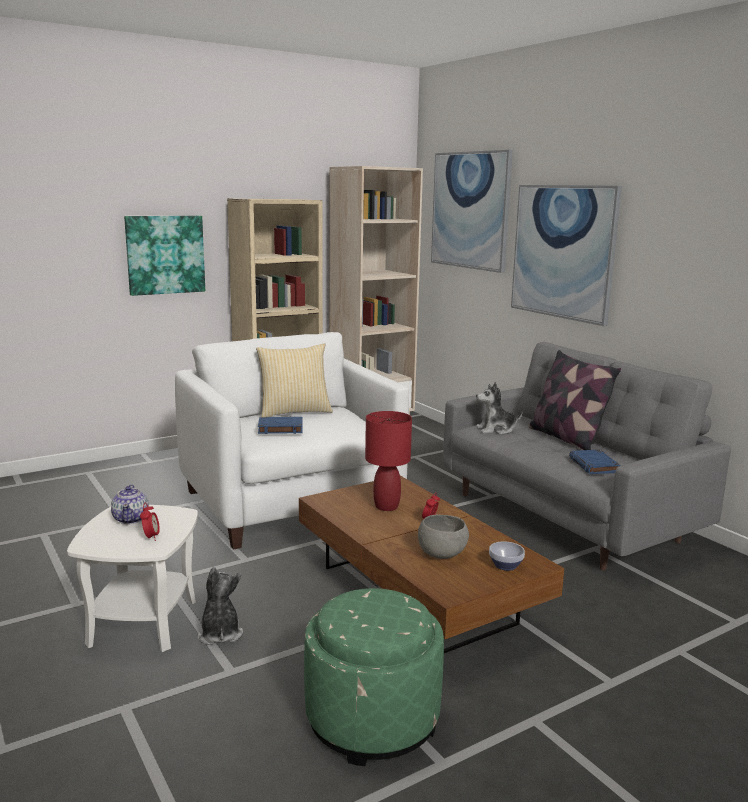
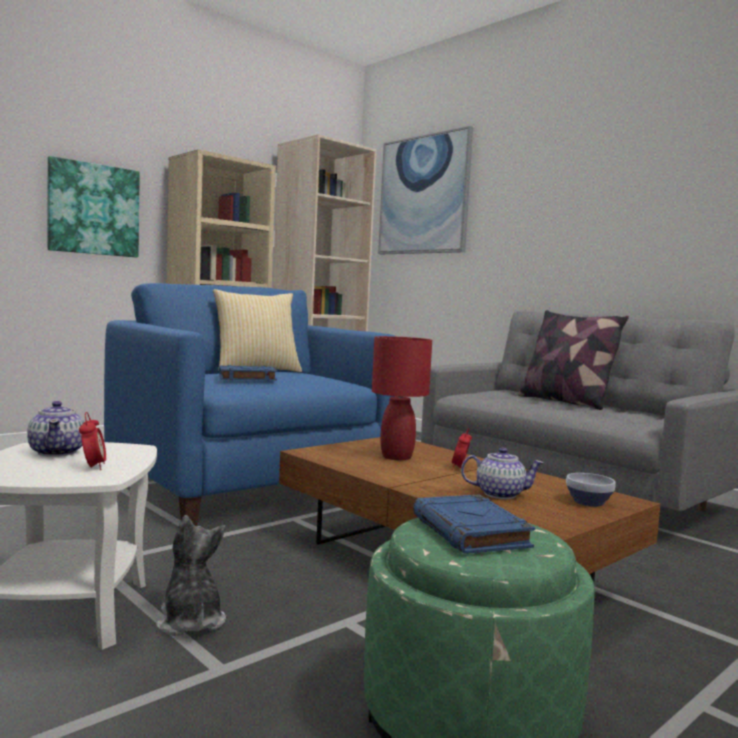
camera: 10 degrees left, 10 degrees down
(291, 503) = (248, 485): white armchair -> blue armchair
(441, 554) = (499, 494): grey bowl -> teapot
(496, 430) = (485, 396): plush toy -> none
(563, 252) = (535, 220): picture -> none
(594, 466) = (618, 417): blue book -> blue book (471, 532)

